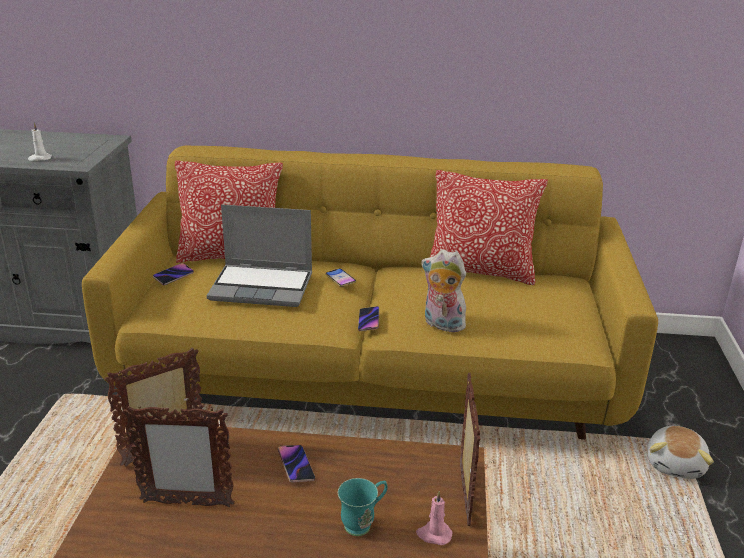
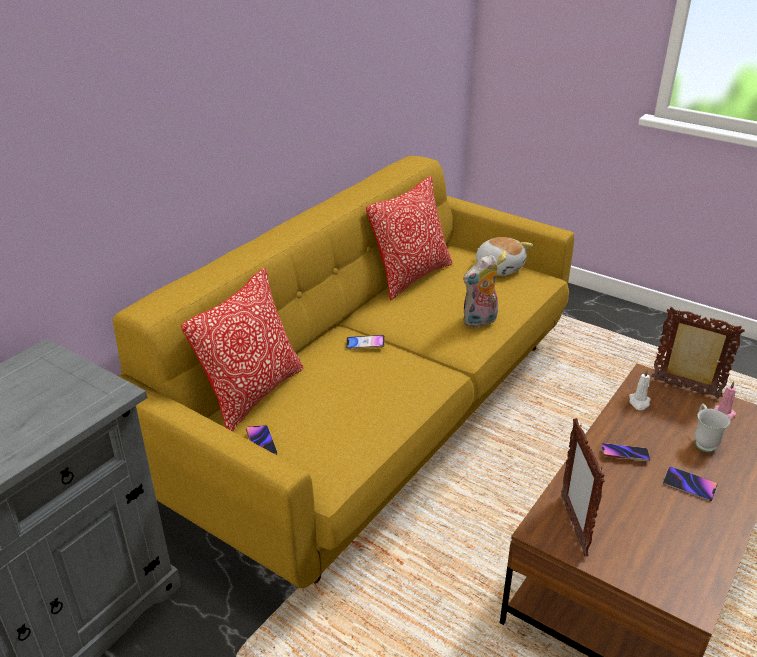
camera: 60 degrees left, 5 degrees up
(40, 158) = (46, 422): white candle -> white candle (639, 402)
(186, 503) = (651, 527): picture frame -> none
(263, 287) = (345, 389): laptop -> none
(363, 523) = (703, 441): turquoise mug -> white mug
(368, 321) = (444, 353): phone -> phone (689, 486)
(676, 464) = (579, 327): plush toy -> plush toy (499, 268)

